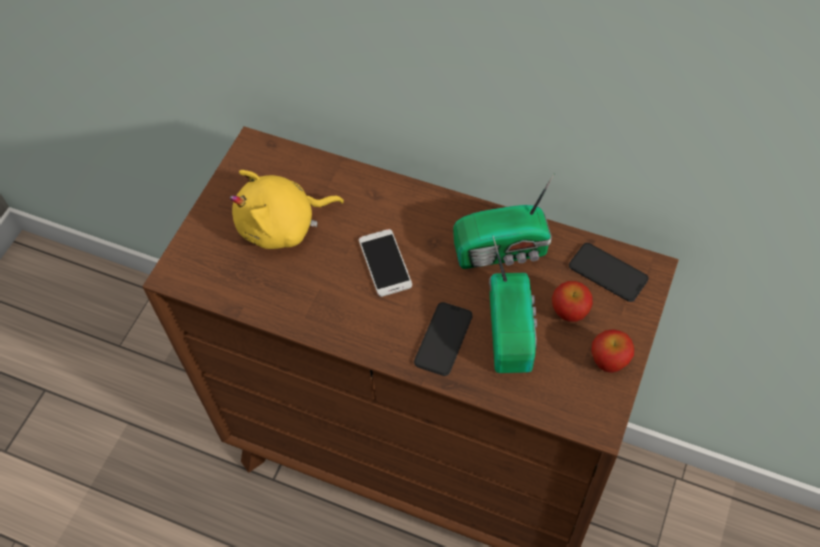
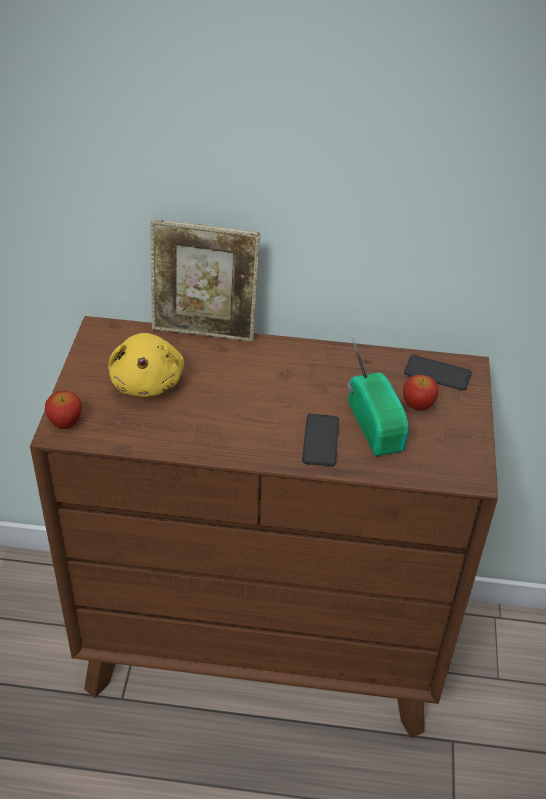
camera: 20 degrees left, 15 degrees down
(283, 226) = (147, 381): yellow plush toy -> yellow plush toy turned 60 degrees counterclockwise
(364, 169) = (204, 332): none -> picture frame
(385, 263) = (248, 394): phone -> none
(503, 251) = (346, 371): radio -> none
(609, 360) = (463, 432): apple -> apple (65, 422)

